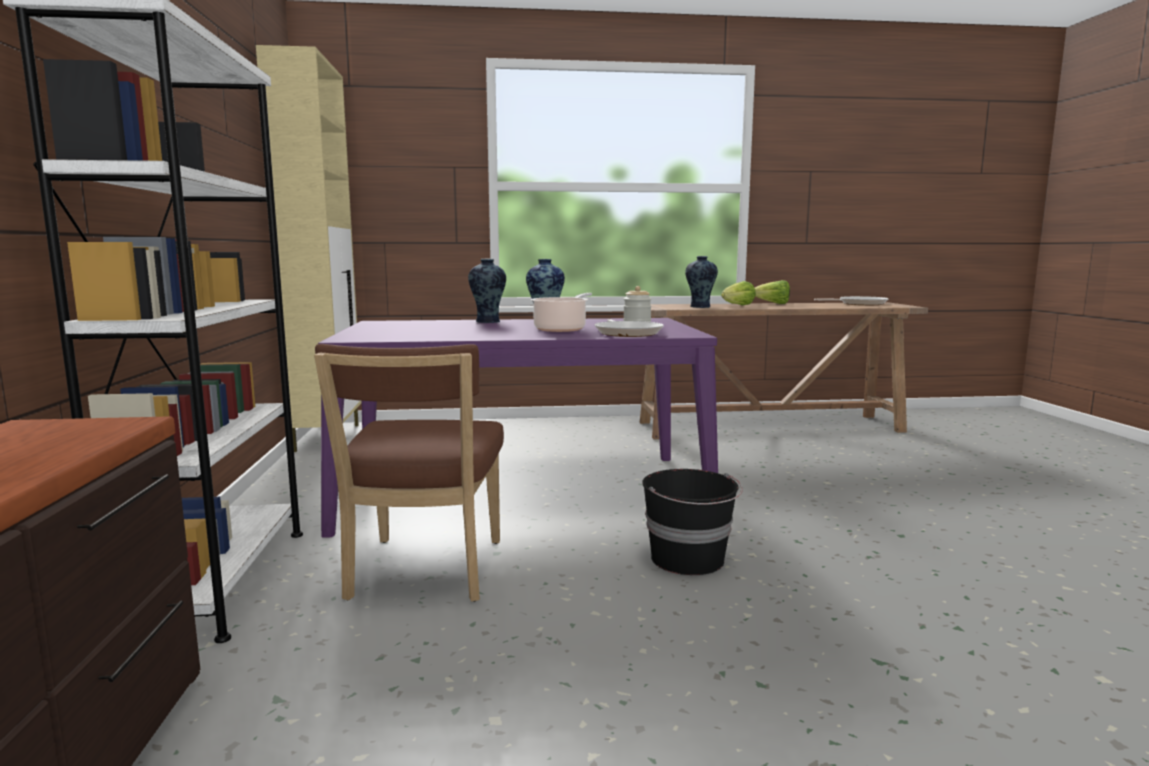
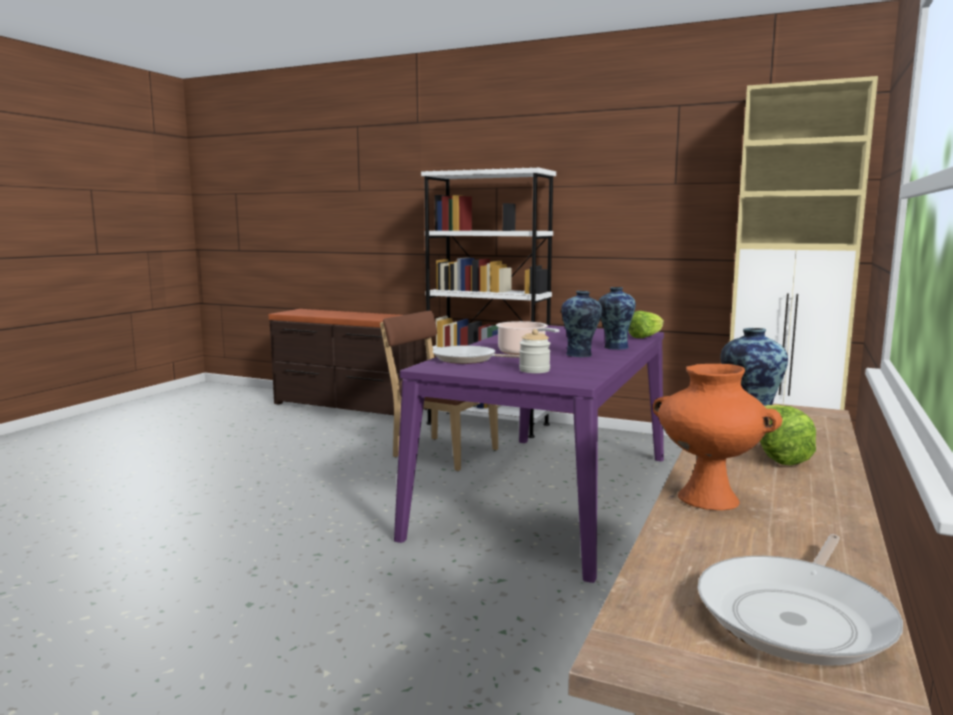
camera: 120 degrees right, 0 degrees up
(688, 559) = (356, 510): black bucket -> none
(772, 304) = (827, 499): lettuce -> lettuce (645, 337)
(806, 307) = (706, 499): none -> orange vase

